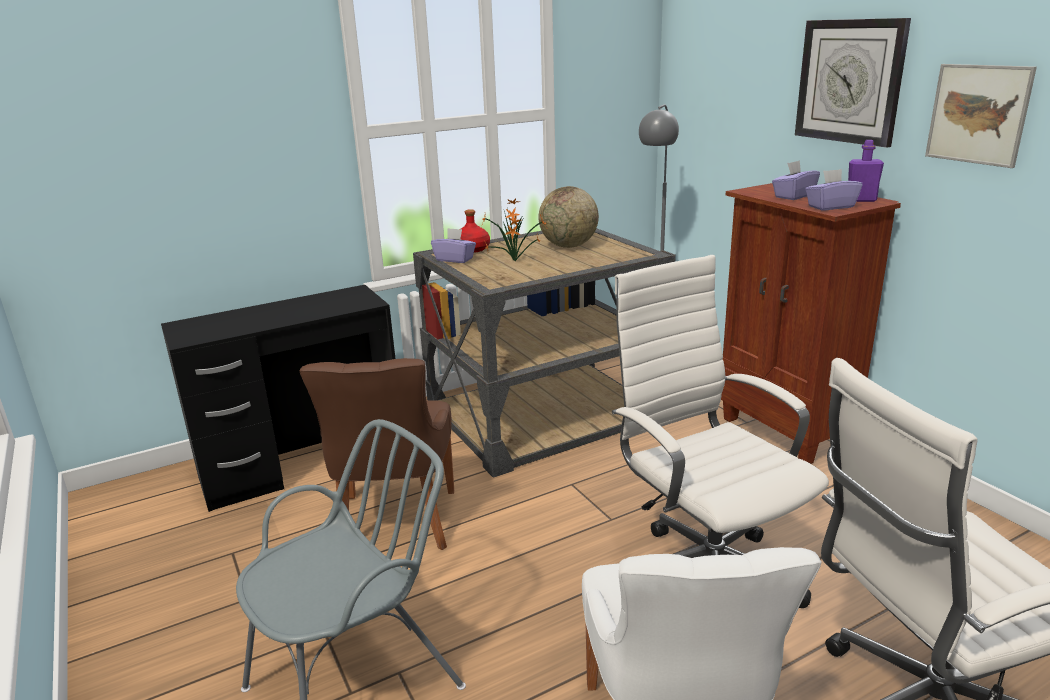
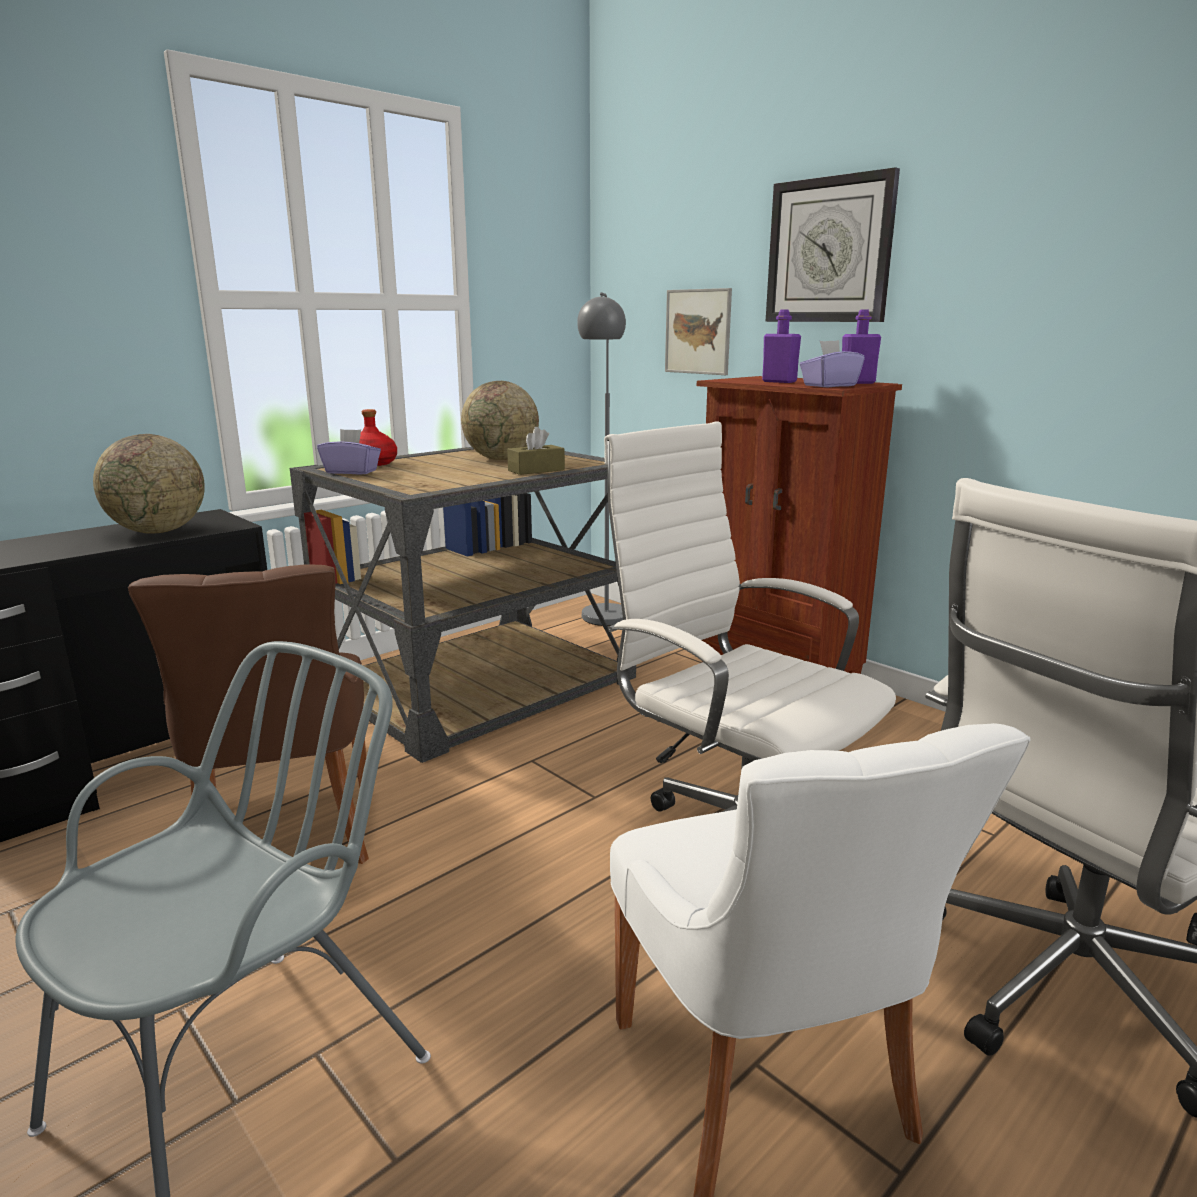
camera: 15 degrees left, 5 degrees down
(323, 307) = (158, 531): none -> globe
(516, 262) = (438, 472): potted plant -> none
(590, 263) = (536, 470): none -> brown tissue box
(793, 196) = (779, 382): purple tissue box -> purple bottle
(978, 114) = (986, 271): picture -> picture (698, 331)

